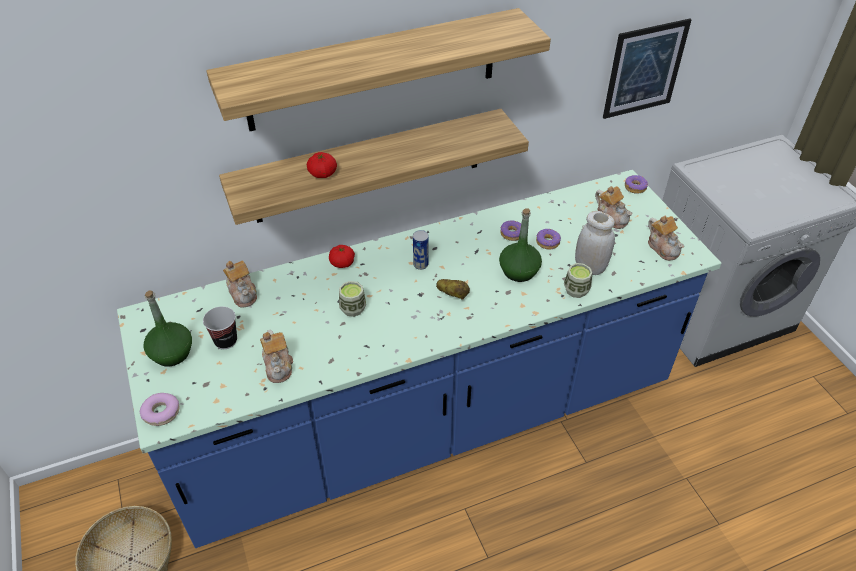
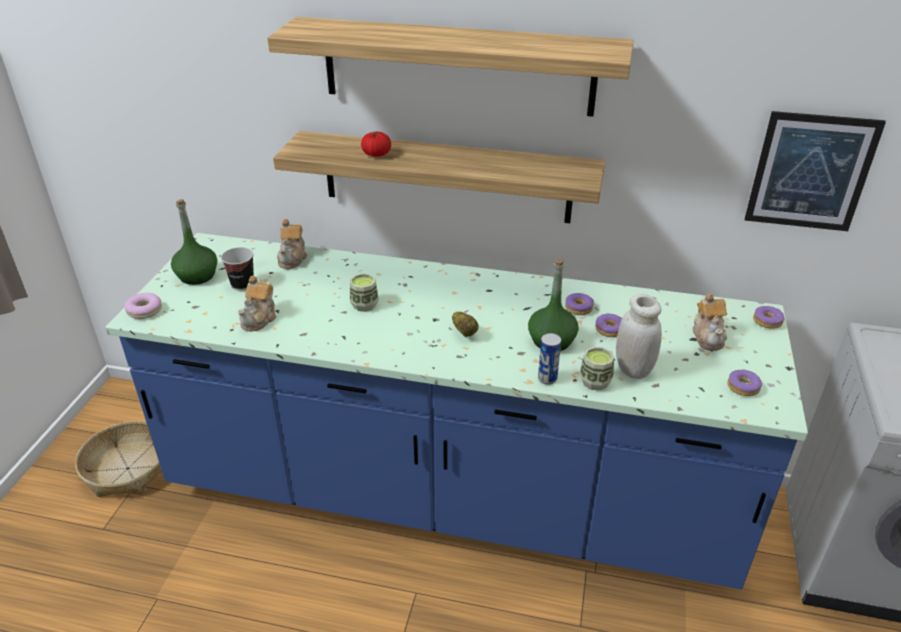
camera: 35 degrees right, 10 degrees down
(342, 263) = (394, 269): tomato -> none
(420, 264) = (461, 297): can -> can (547, 378)
(663, 247) = (743, 387): teapot -> donut

